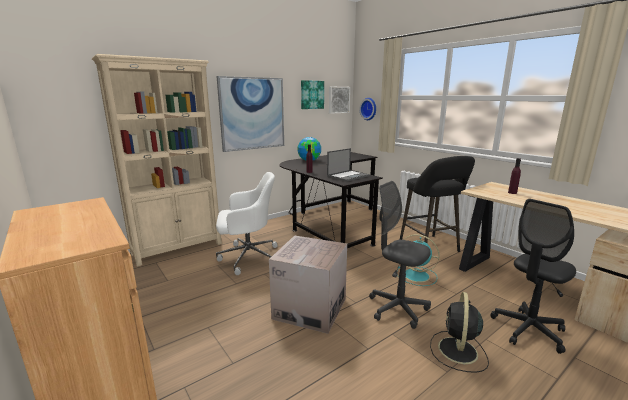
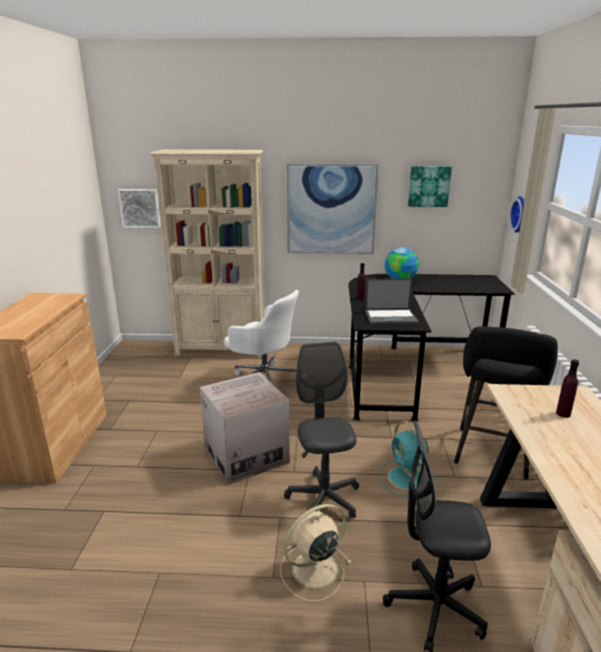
camera: 40 degrees right, 5 degrees up
(338, 100) = (480, 194): picture -> picture (140, 208)
(457, 351) = (313, 570): black fan -> beige fan

